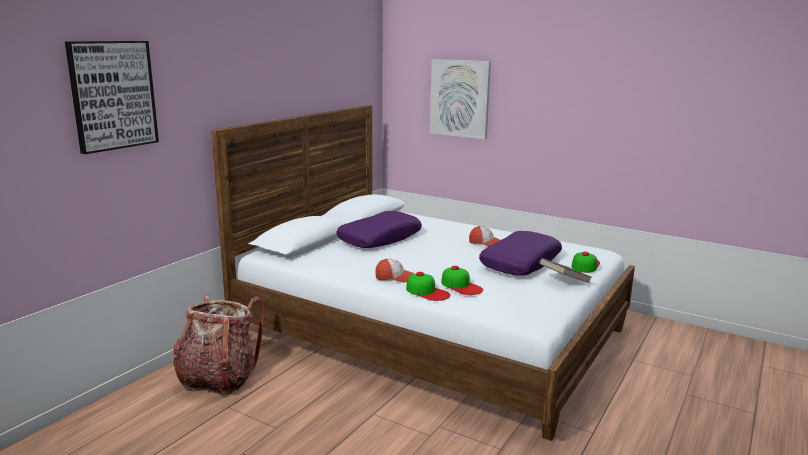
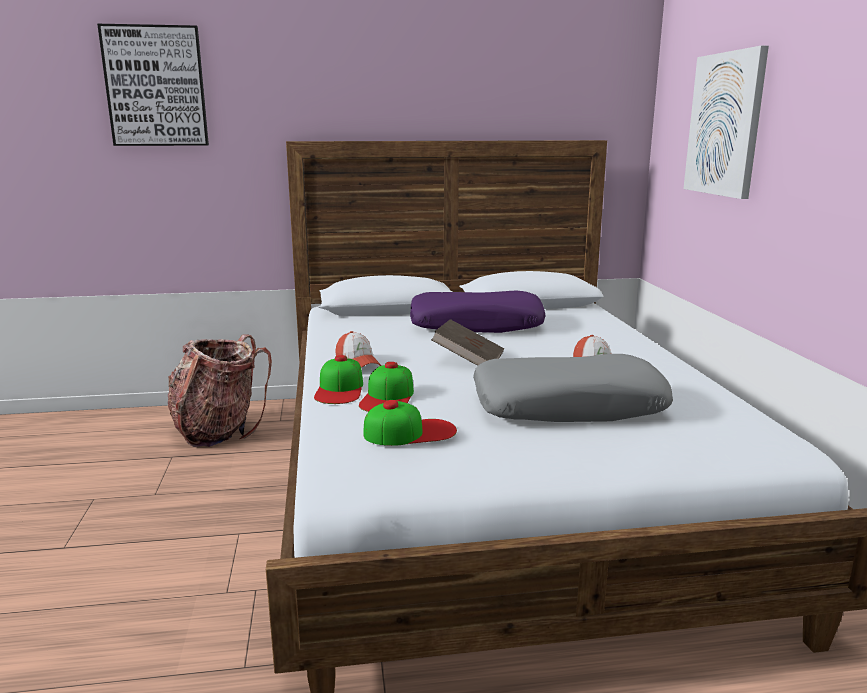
camera: 50 degrees right, 0 degrees up
(520, 263) = (568, 406): purple pillow -> grey pillow
(564, 281) = (557, 453): brown book -> brown book (468, 361)
(585, 265) = (673, 449): cap -> cap (410, 432)

